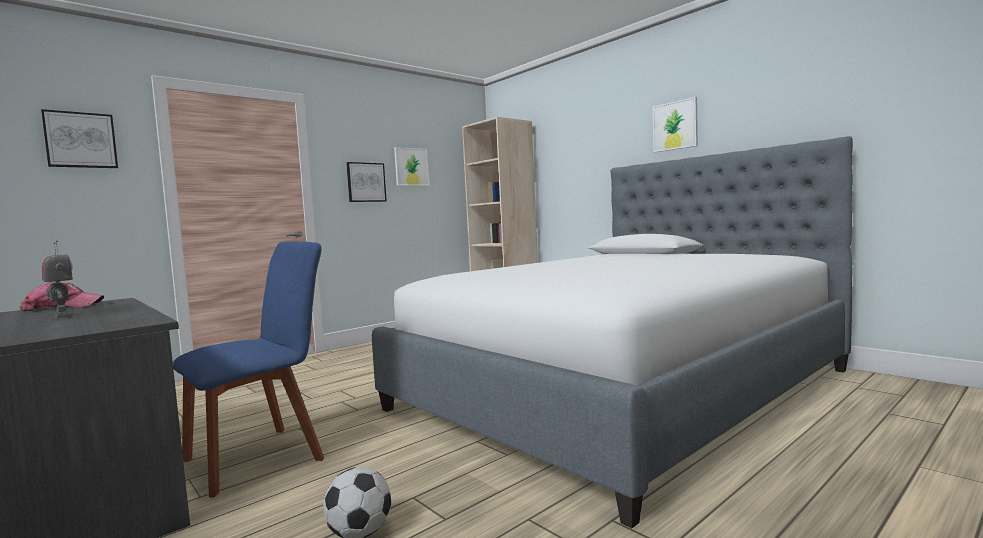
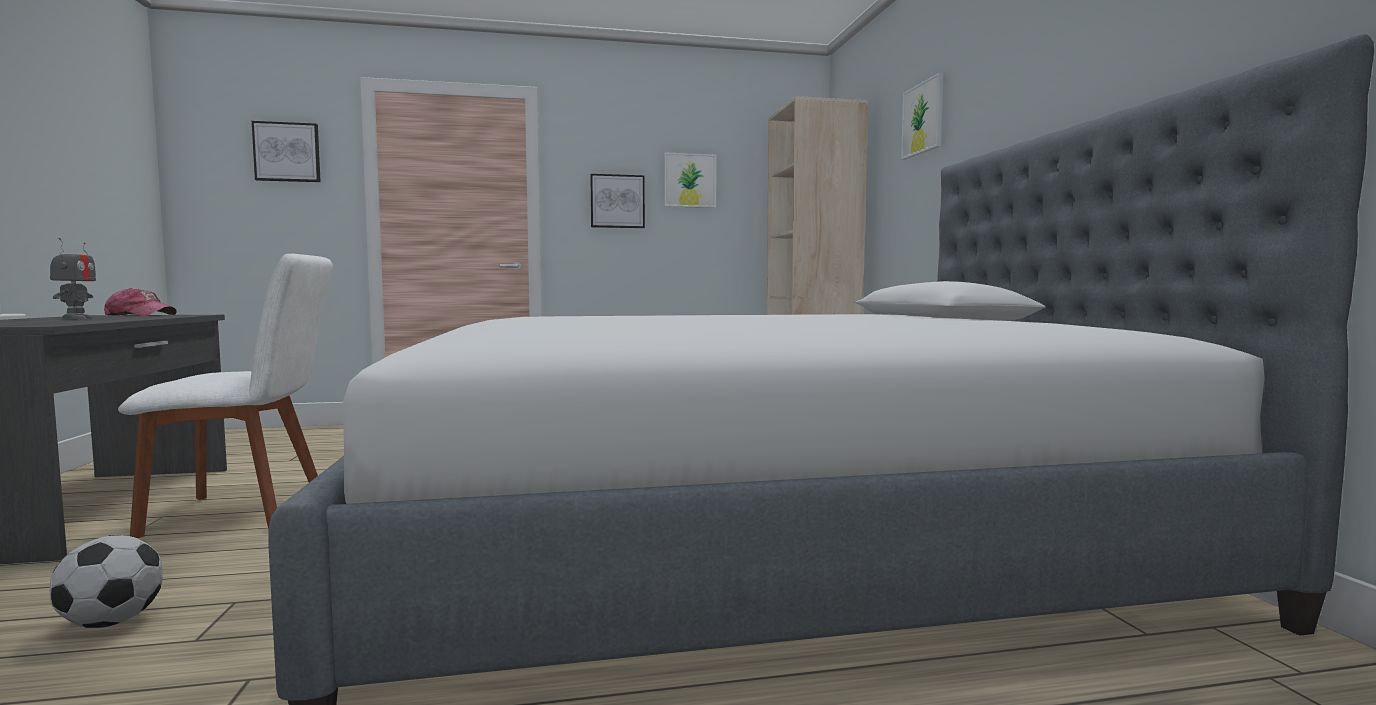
camera: 30 degrees right, 0 degrees up
(260, 457) = (247, 512): blue chair -> white chair
(675, 125) = (1044, 74): picture -> picture (923, 118)

